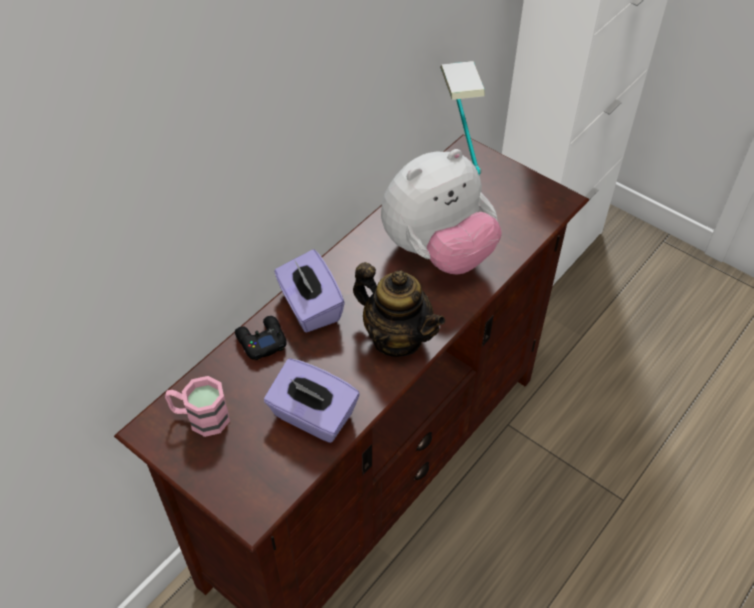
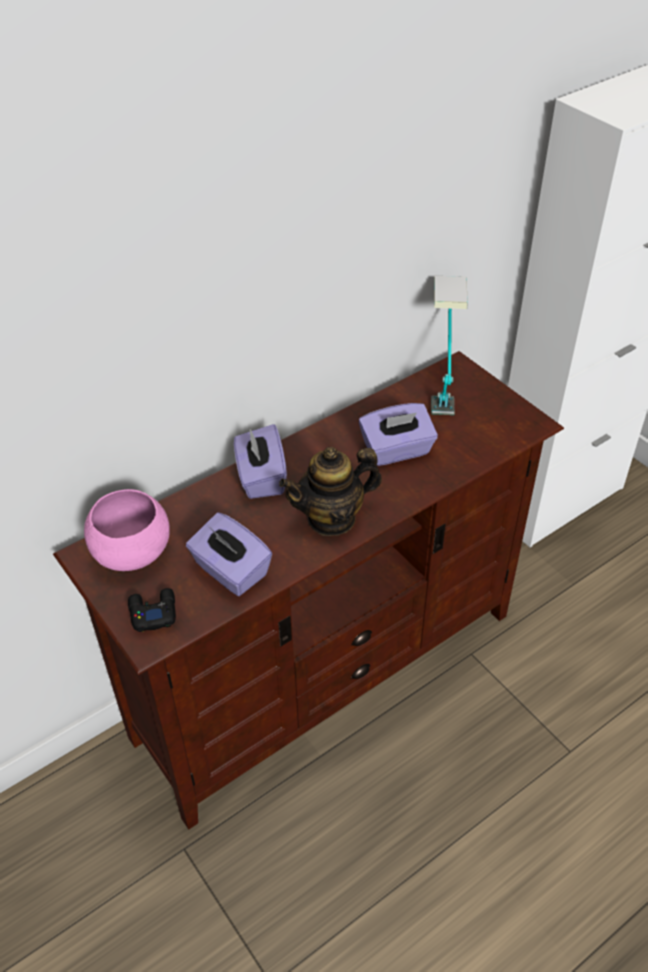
camera: 15 degrees right, 5 degrees down
(200, 417) = (131, 553): pink mug -> pink bowl
(261, 341) = (207, 498): black game controller -> black game controller (153, 613)
(397, 338) = (332, 518): teapot -> teapot turned 105 degrees clockwise
(438, 252) = (397, 450): plush toy -> purple tissue box

